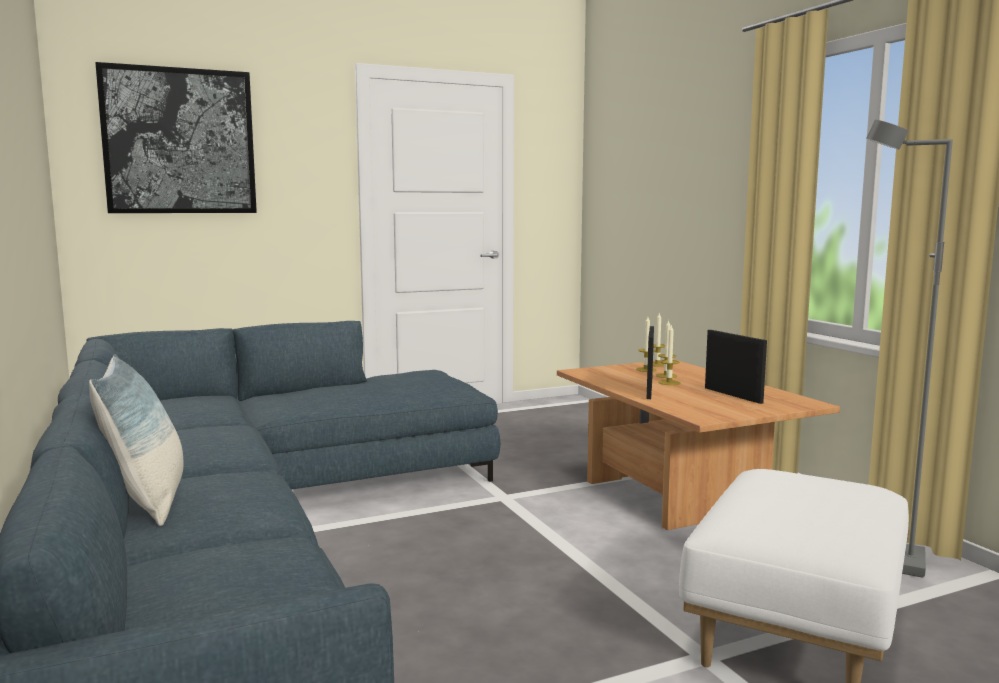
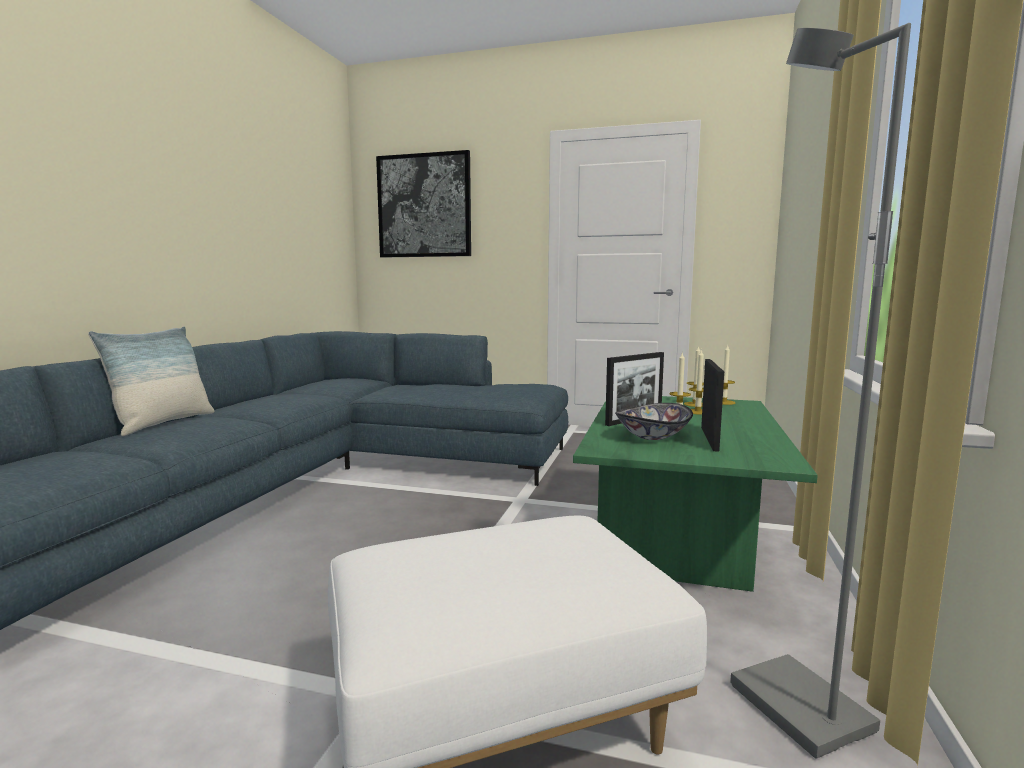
camera: 40 degrees right, 0 degrees up
(679, 495) = (678, 544): brown coffee table -> green coffee table
(699, 401) = (652, 436): none -> bowl

